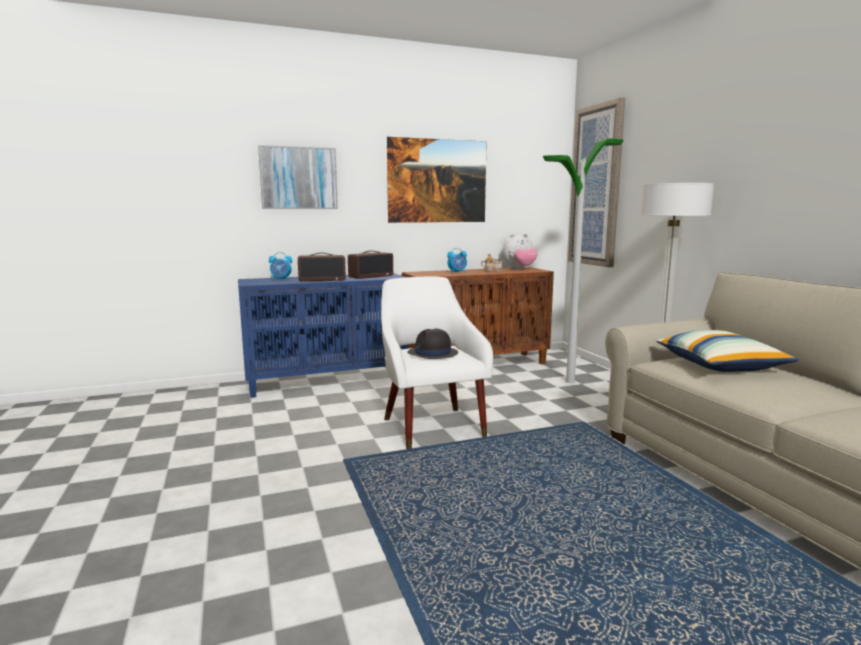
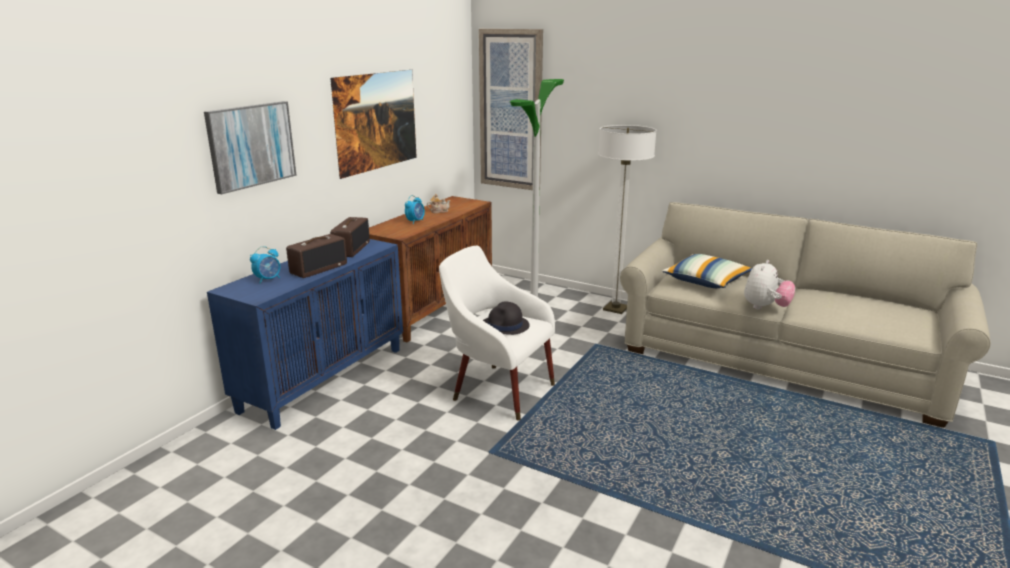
camera: 40 degrees left, 10 degrees up
(519, 269) = (455, 202): plush toy -> plush toy (765, 307)

